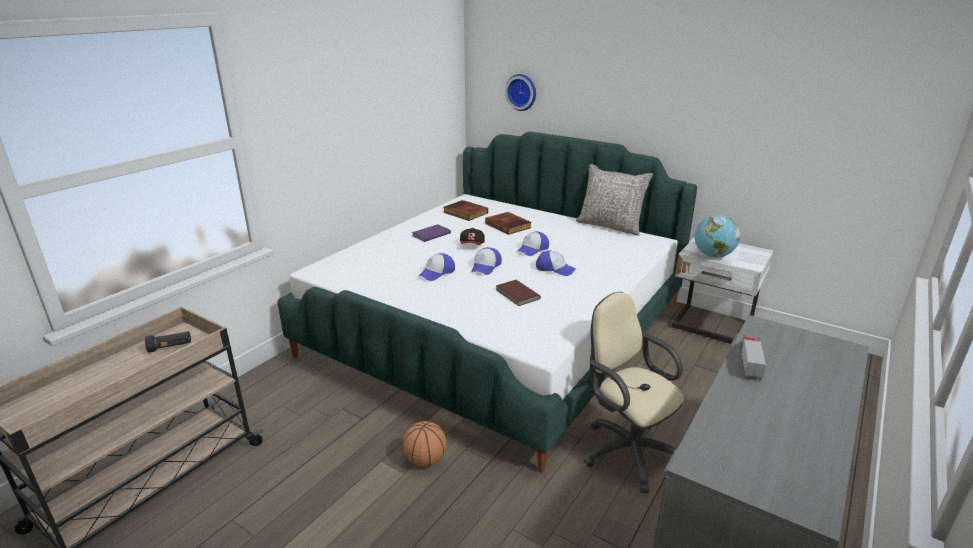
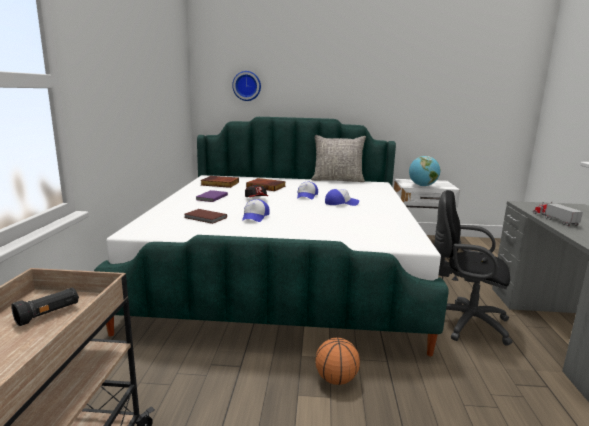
camera: 30 degrees left, 10 degrees down
(486, 267) = (289, 209): cap -> none
(517, 294) = (340, 219): brown book -> brown book (205, 218)
(626, 450) = (464, 322): beige office chair -> black office chair

